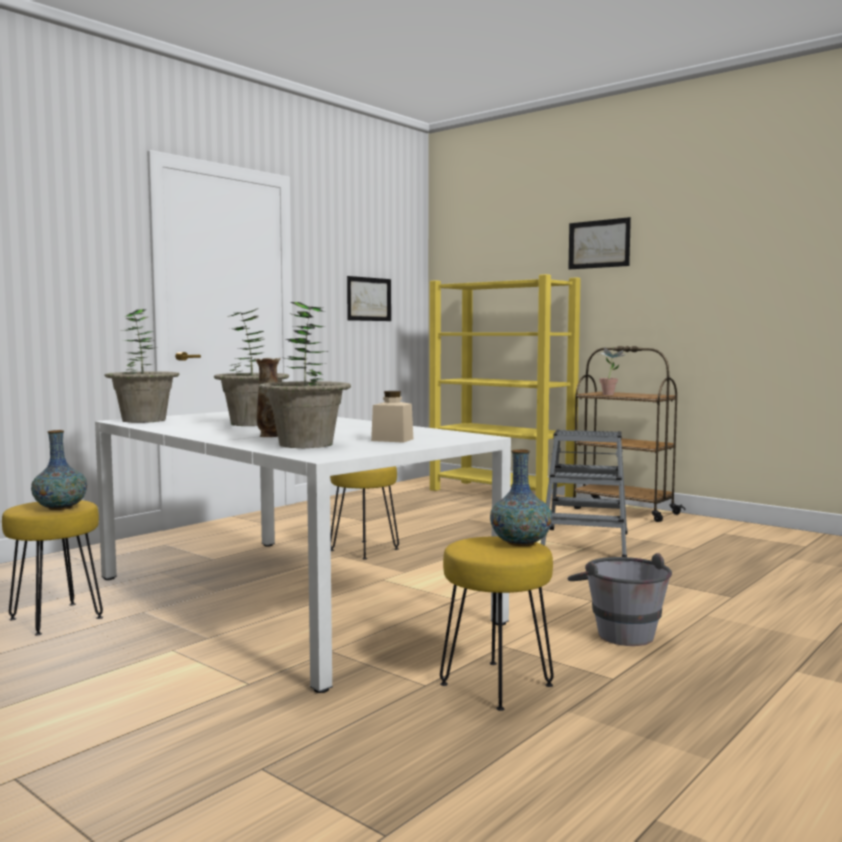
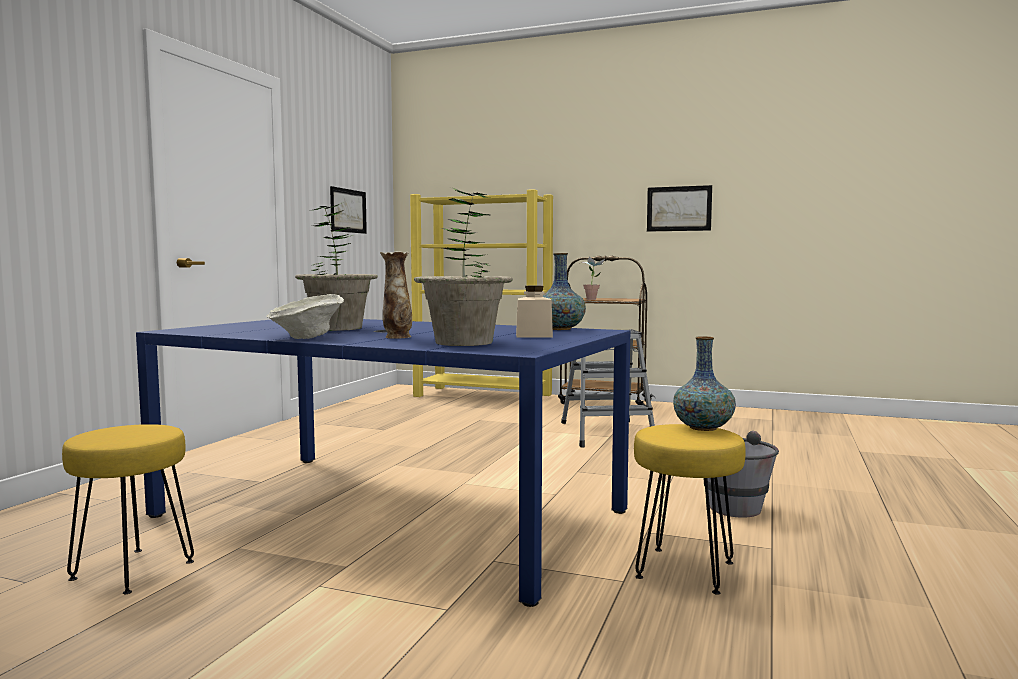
camera: 20 degrees left, 0 degrees up
(60, 508) = (144, 434): vase -> vase (560, 329)
(144, 420) = (199, 329): potted plant -> none
(198, 433) = (306, 338): none -> beige bowl
(287, 599) = (389, 514): white dining table -> blue dining table
(365, 550) = (414, 456): yellow stool -> none
(599, 244) = (569, 165): picture -> picture (679, 208)

